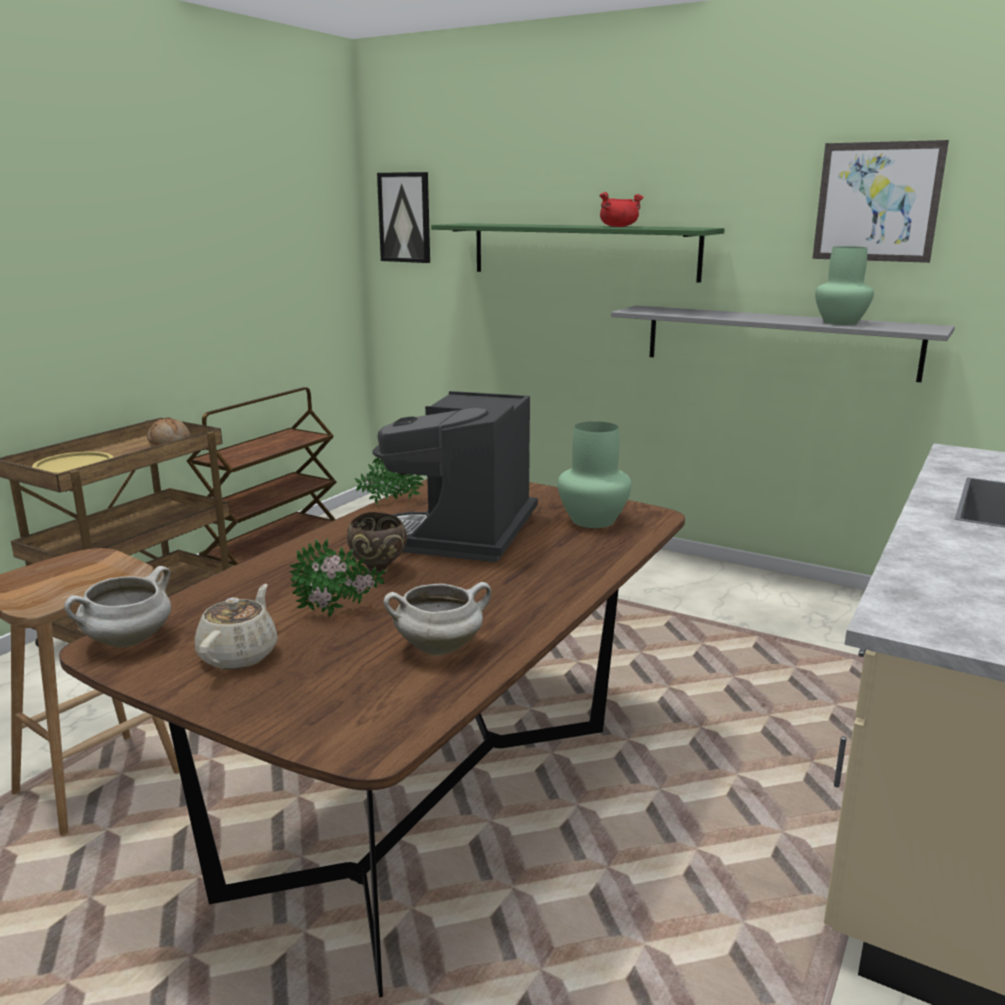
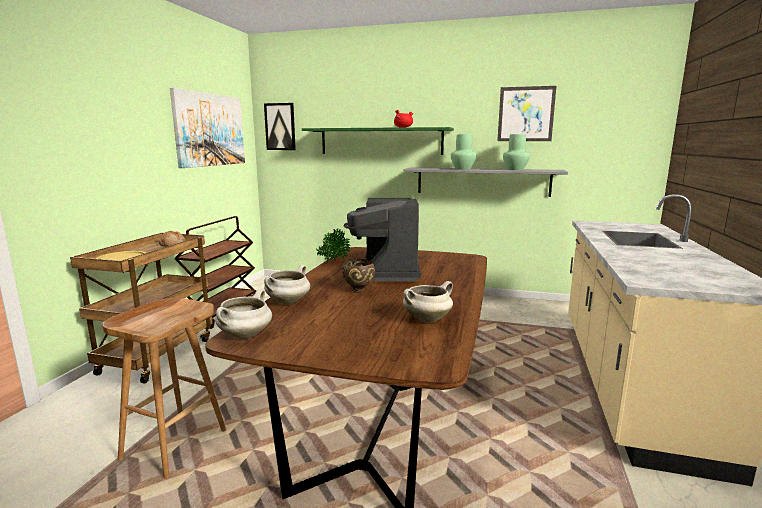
camera: 15 degrees left, 5 degrees down
(239, 655) = (320, 334): beige teapot -> none
(244, 583) = (288, 302): none -> white cooking pot
(265, 230) = (210, 130): none -> picture
(339, 613) = (357, 310): potted plant -> none
(593, 521) = (445, 261): green vase -> green vase (463, 169)

